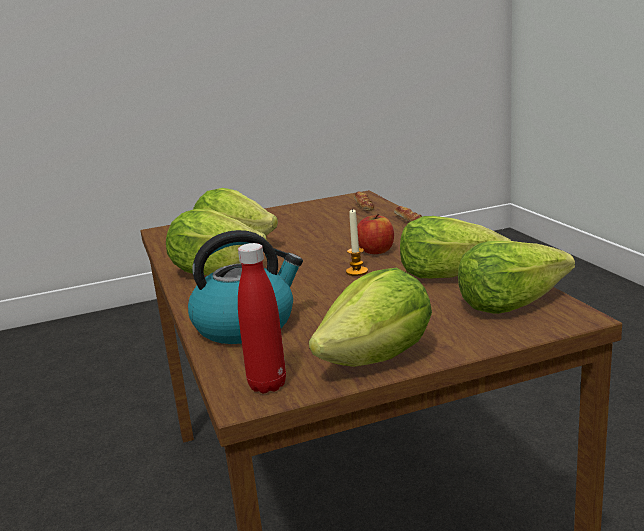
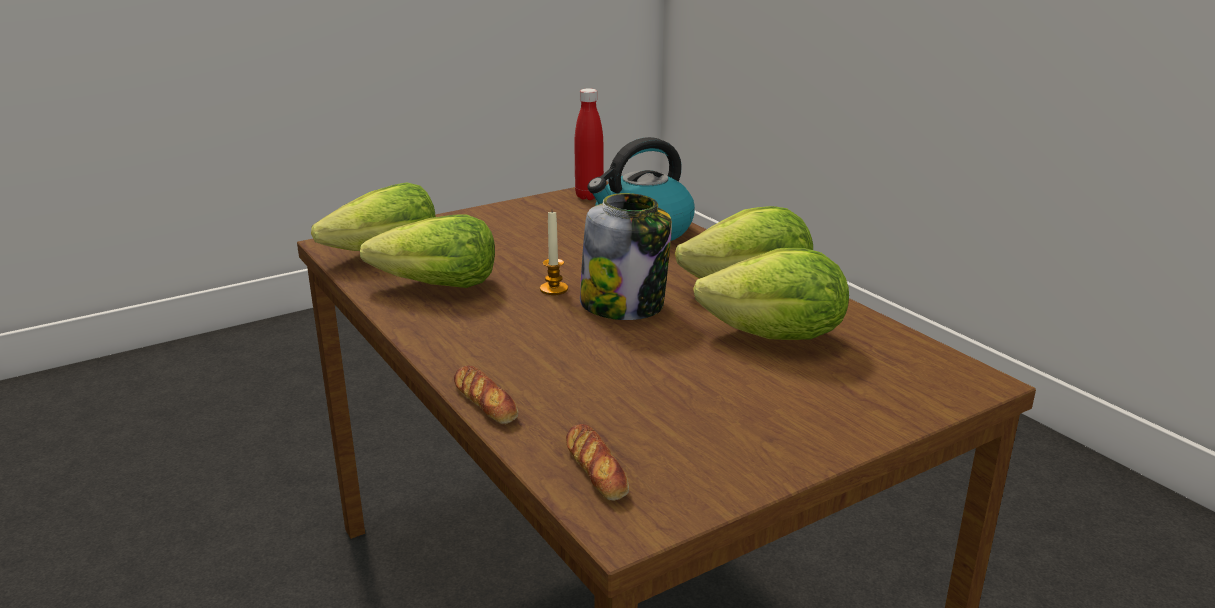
camera: 165 degrees right, 5 degrees up
(311, 261) = (624, 305): none -> jar
(376, 251) = (536, 324): apple -> none
(378, 359) = (510, 211): lettuce -> none

